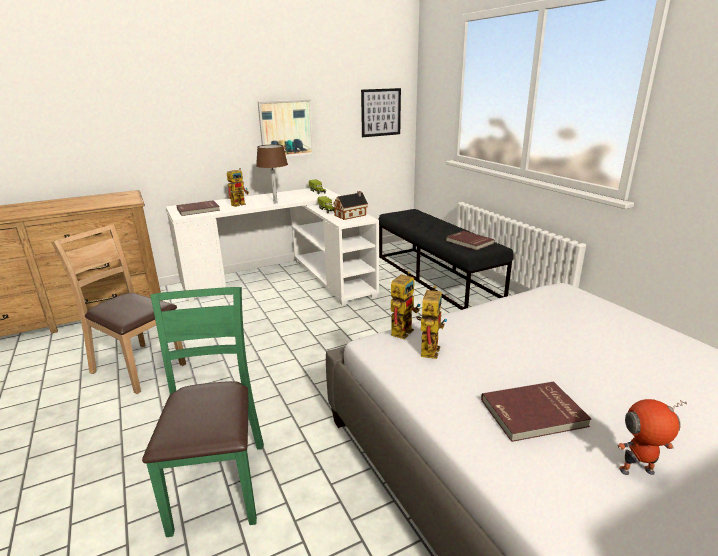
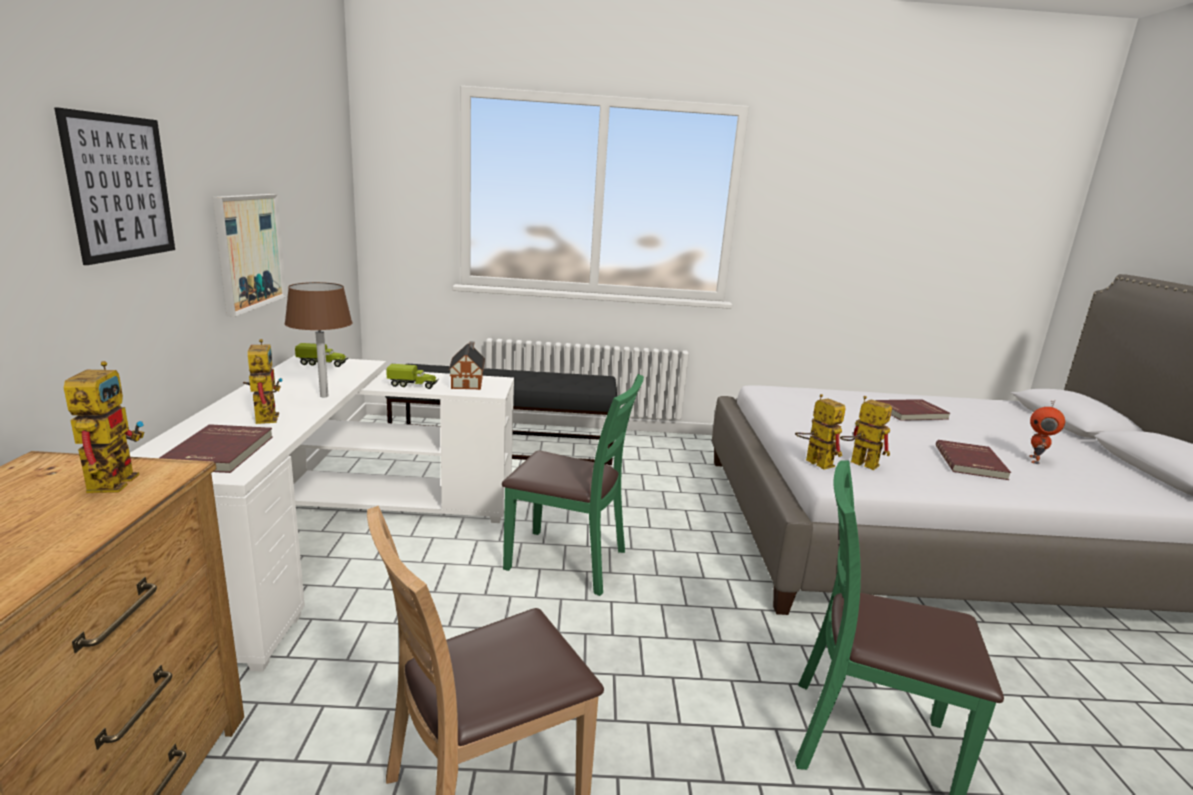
camera: 65 degrees left, 5 degrees down
(122, 200) = (113, 478): none -> toy robot
(324, 334) = (567, 561): none -> green chair
(381, 112) = (332, 218): picture -> picture (120, 187)
(469, 242) = (573, 381): red book -> red book (911, 413)

